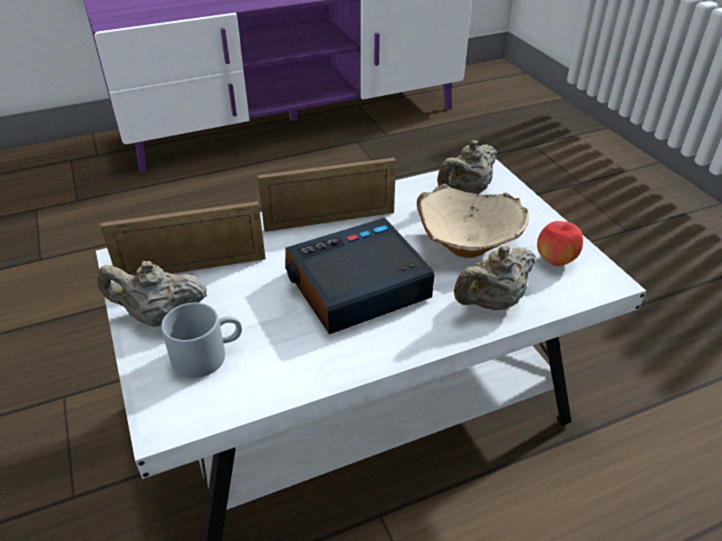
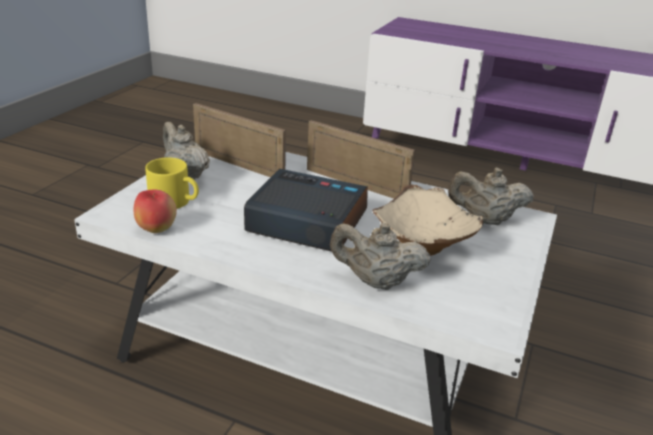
camera: 45 degrees right, 10 degrees down
(208, 354) = (176, 202): grey mug -> yellow mug
(555, 261) = (476, 293): apple -> apple (156, 229)

